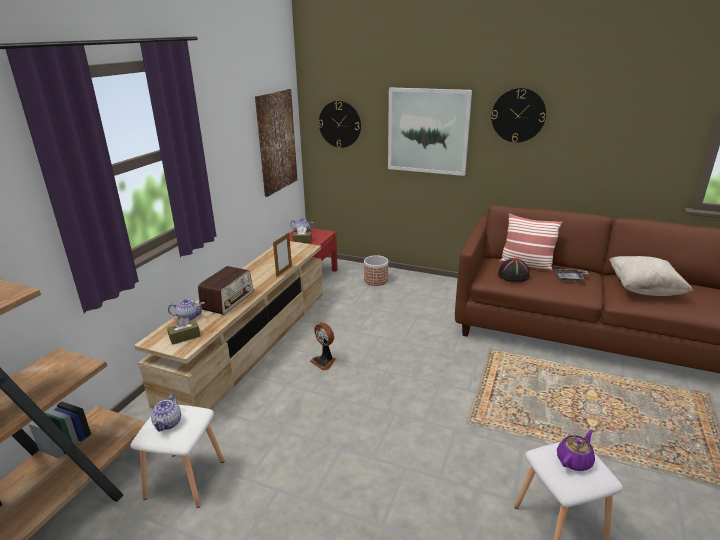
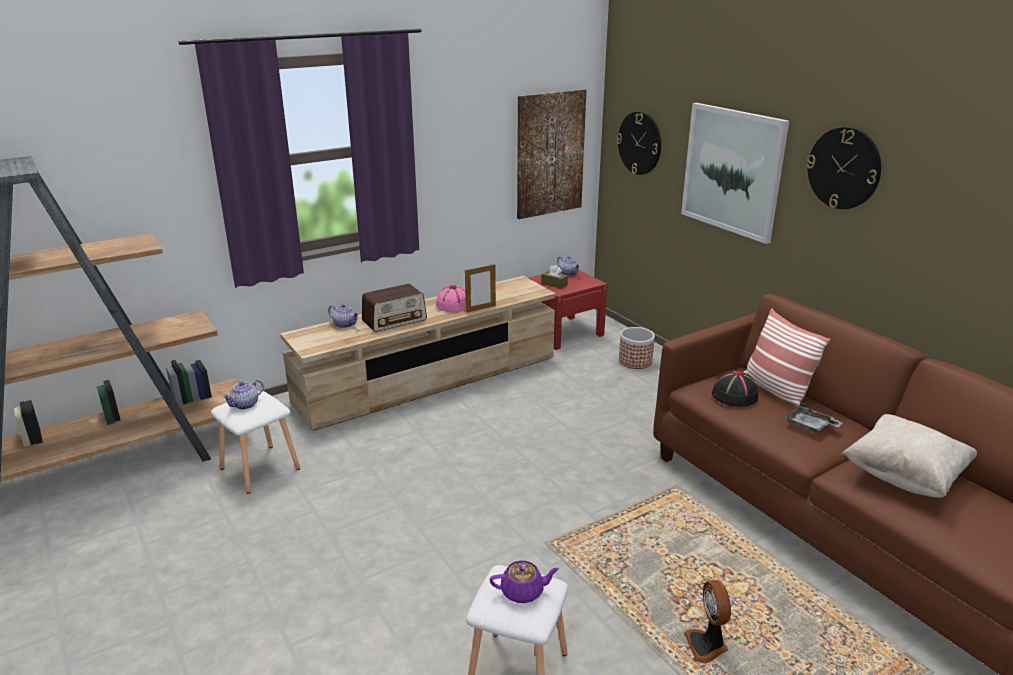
camera: 35 degrees right, 0 degrees up
(184, 337) = (322, 340): brown tissue box -> none
(259, 274) = (453, 305): none -> pink hat
(324, 361) = (475, 424): fan -> fan (707, 646)

